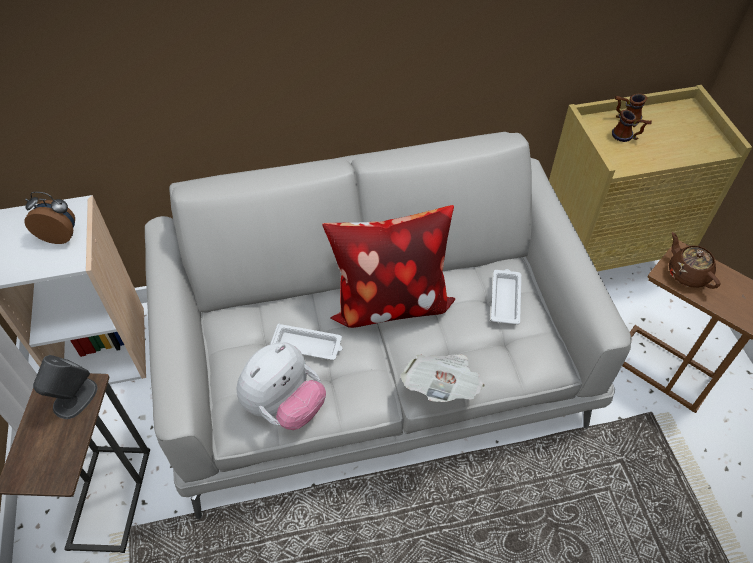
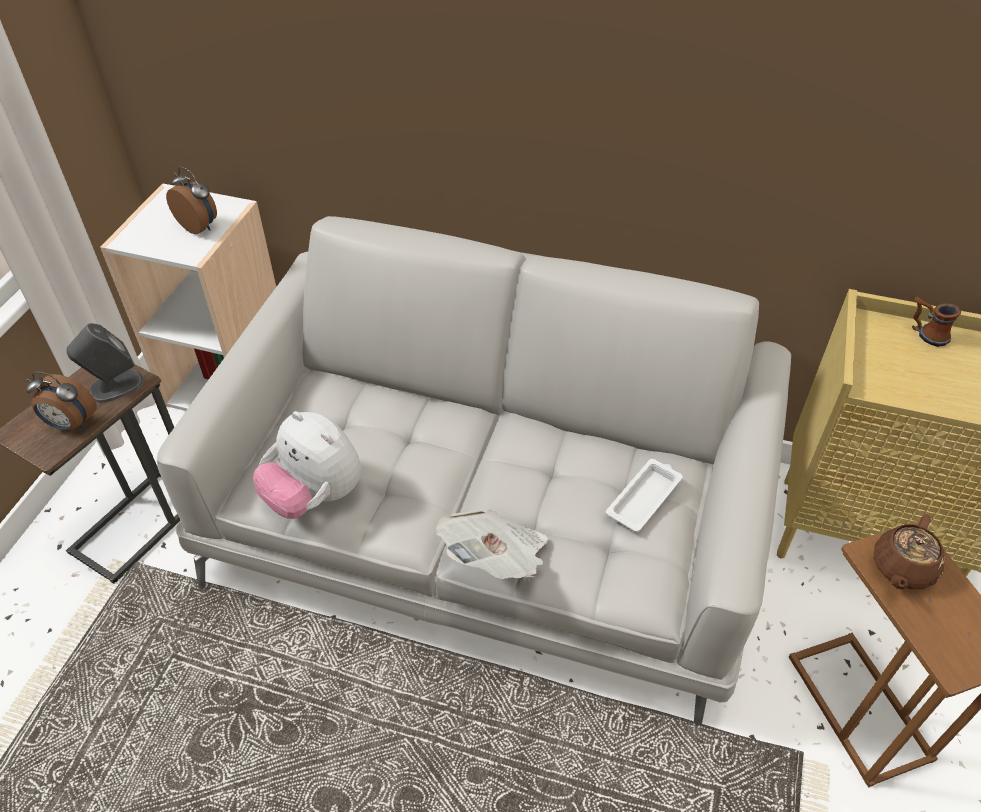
camera: 30 degrees right, 5 degrees down
(62, 447) = (71, 424): none -> alarm clock
(284, 405) = (314, 496): plush toy -> plush toy turned 60 degrees clockwise
(308, 345) = (382, 446): white tray -> none
(389, 301) = (505, 441): pillow -> none
(627, 137) = (910, 357): mug -> none
(687, 273) = (902, 568): brown teapot -> brown teapot turned 150 degrees counterclockwise

